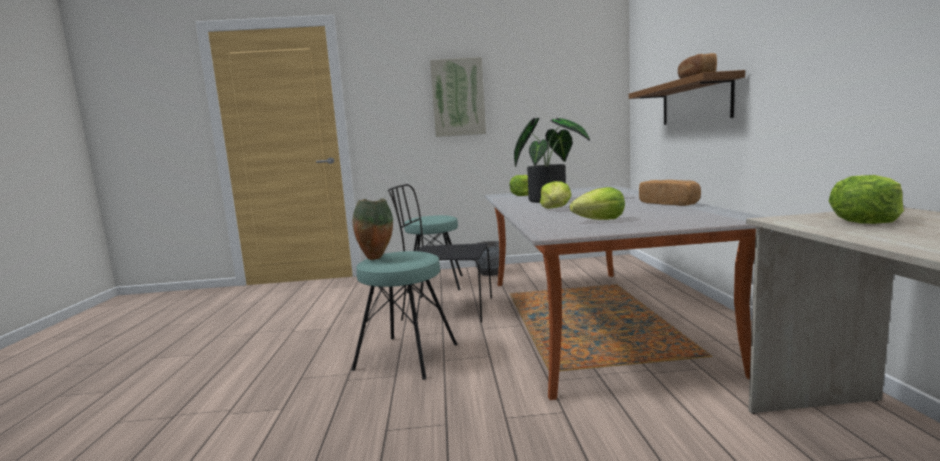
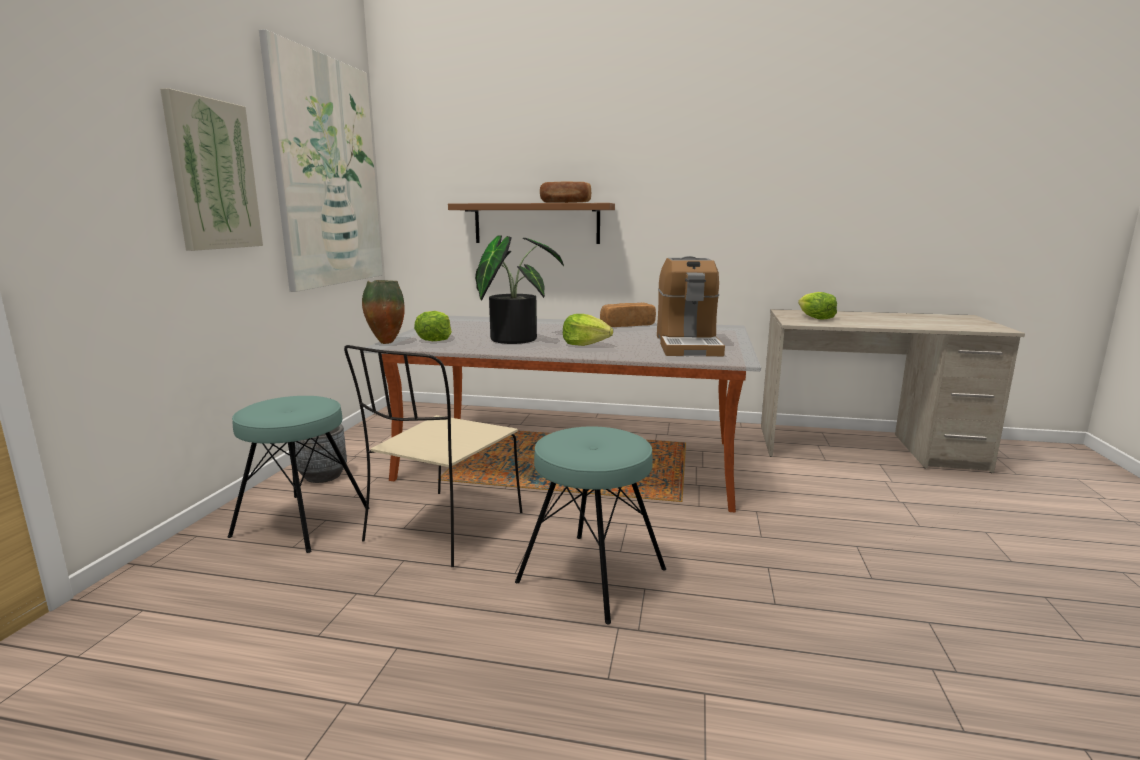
camera: 75 degrees left, 5 degrees up
(376, 258) = (581, 453): vase -> vase (385, 343)
(446, 309) = (443, 528): black chair -> beige chair
(562, 84) = (328, 173): none -> picture
(599, 220) = (687, 345): lettuce -> coffee machine

